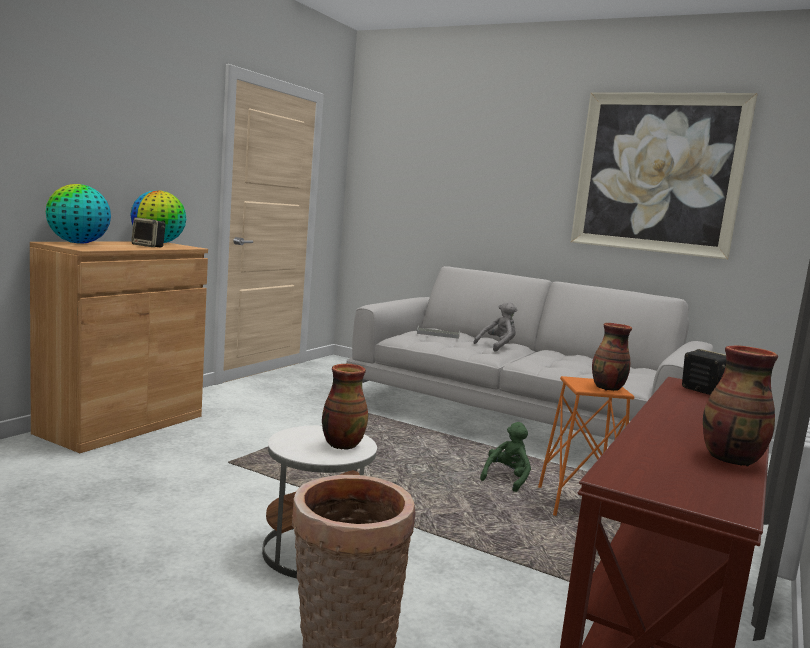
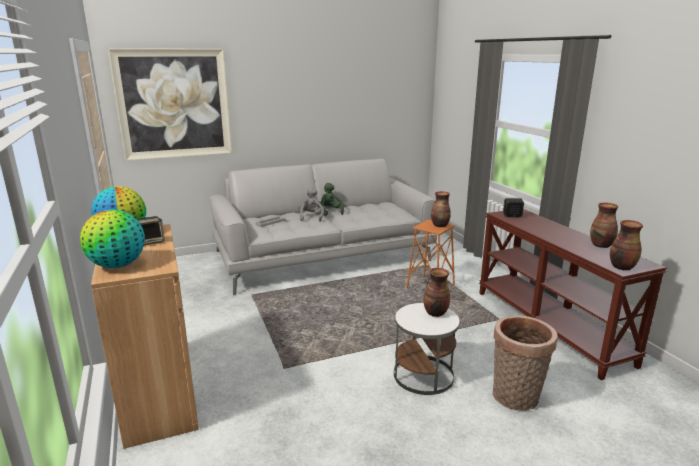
camera: 50 degrees left, 10 degrees up
(507, 479) = (390, 291): green plush toy -> green plush toy (329, 212)
(635, 478) = (621, 267): none -> vase
(658, 173) = (350, 86): picture -> picture (174, 104)

